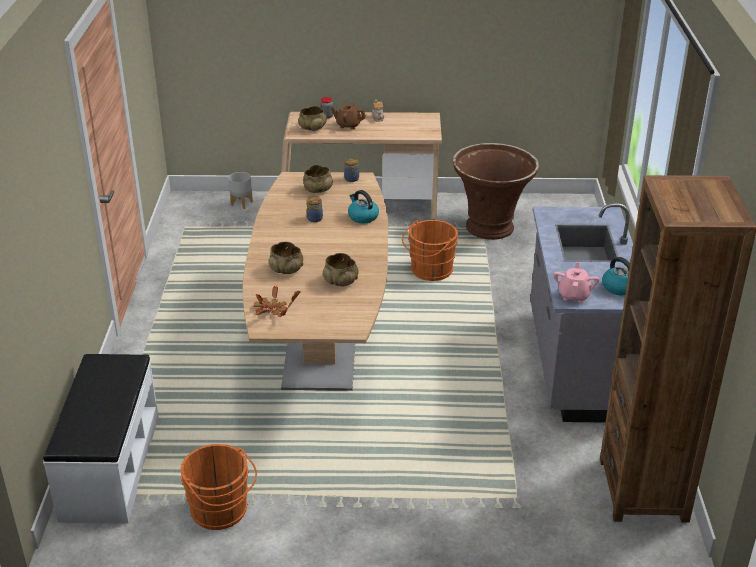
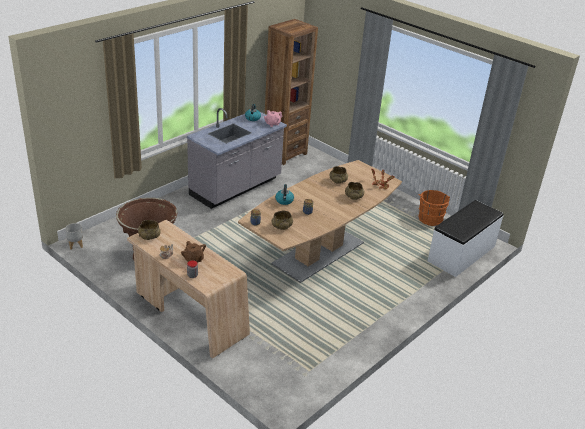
camera: 140 degrees left, 0 degrees up
(241, 203) = (250, 368): grey planter -> grey planter (76, 245)
(312, 128) = (217, 271): beige bowl -> beige bowl (149, 236)
(429, 271) = (221, 253): orange bucket -> none

